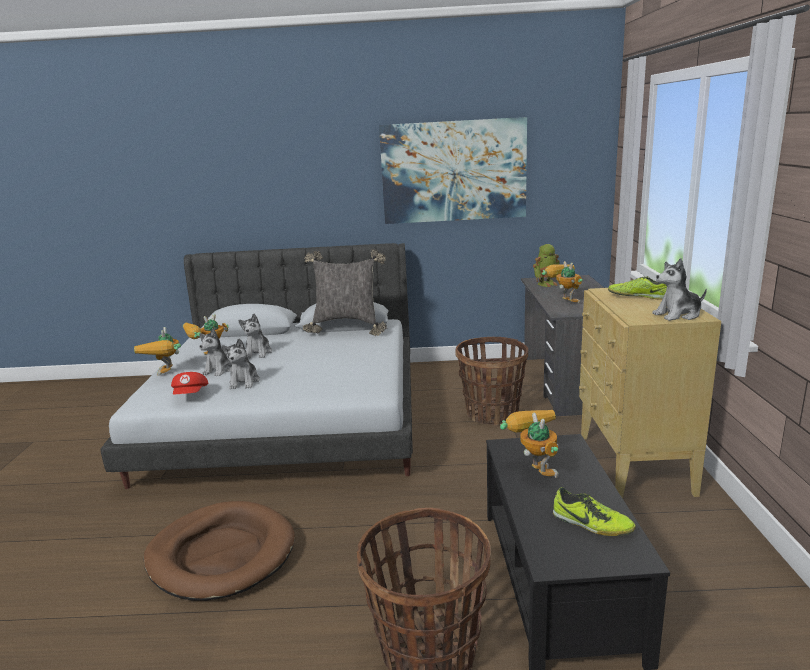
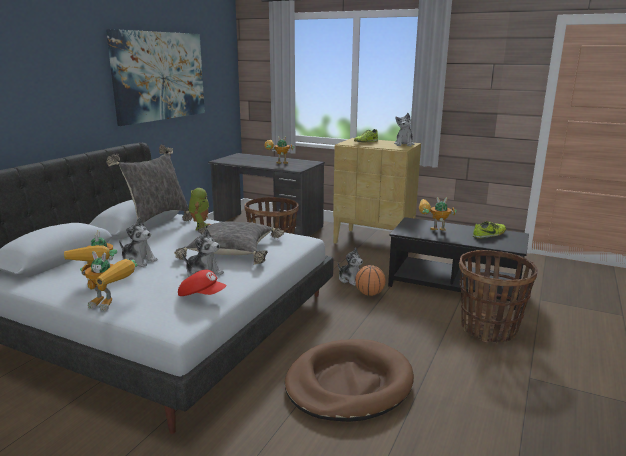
camera: 65 degrees left, 0 degrees up
(220, 370) = (153, 279): plush toy -> plush toy (350, 279)
(315, 373) = (232, 249): none -> pillow
(448, 509) = (369, 294): none -> basketball
(546, 284) = (235, 160): toy robot -> toy robot (201, 227)

